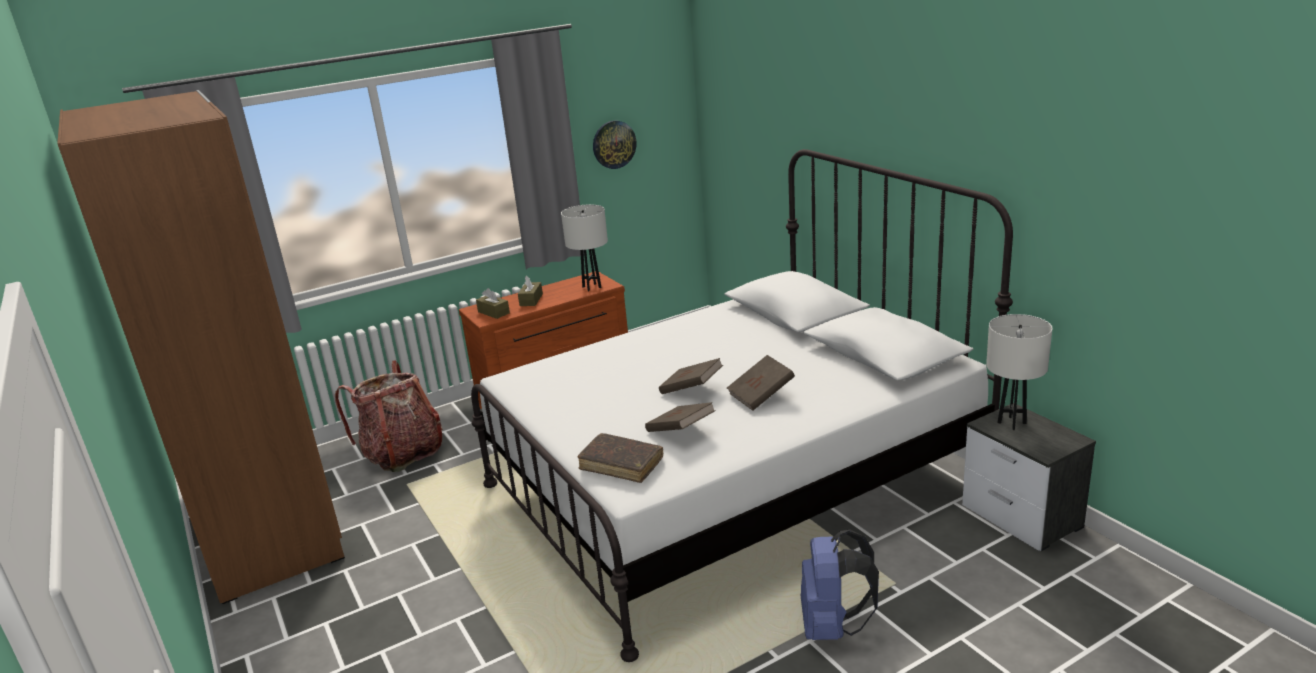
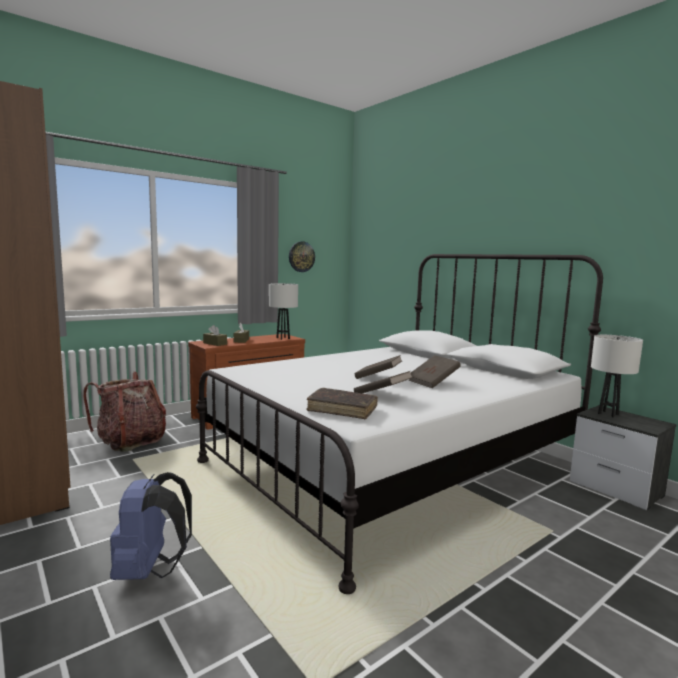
camera: 10 degrees left, 15 degrees down
(833, 626) = (520, 563): blue backpack -> blue backpack (150, 570)

